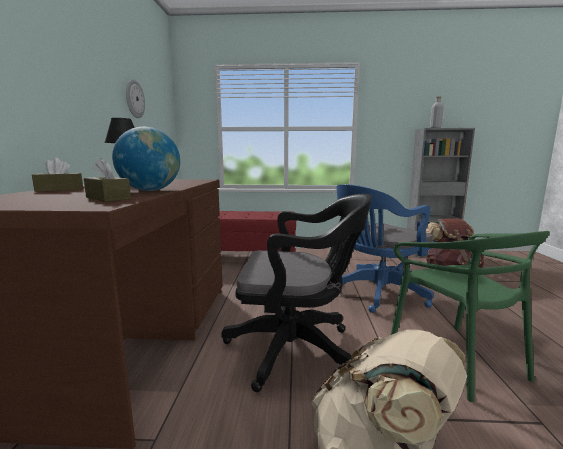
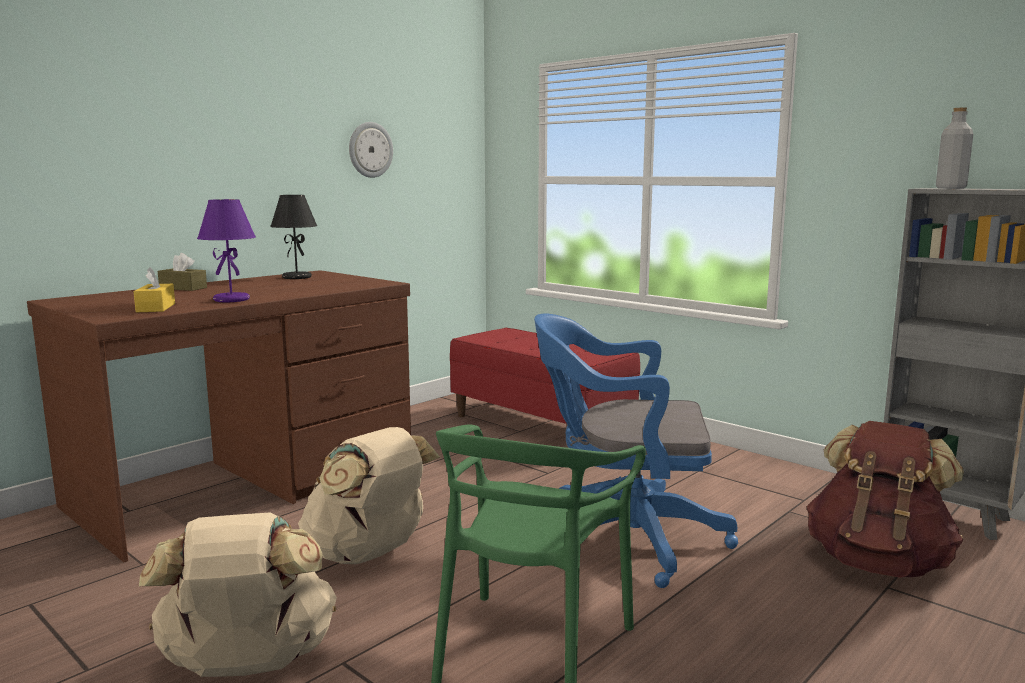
camera: 40 degrees right, 0 degrees up
(108, 198) = (156, 308): brown tissue box -> yellow tissue box
(150, 190) = (232, 300): globe -> purple table lamp
(297, 349) = (368, 554): black office chair -> beige backpack

